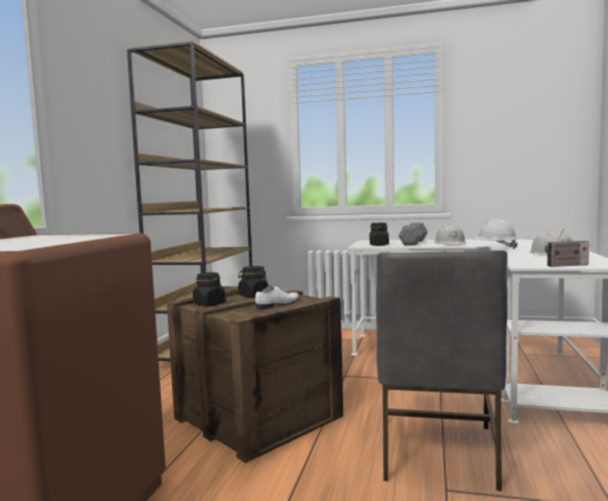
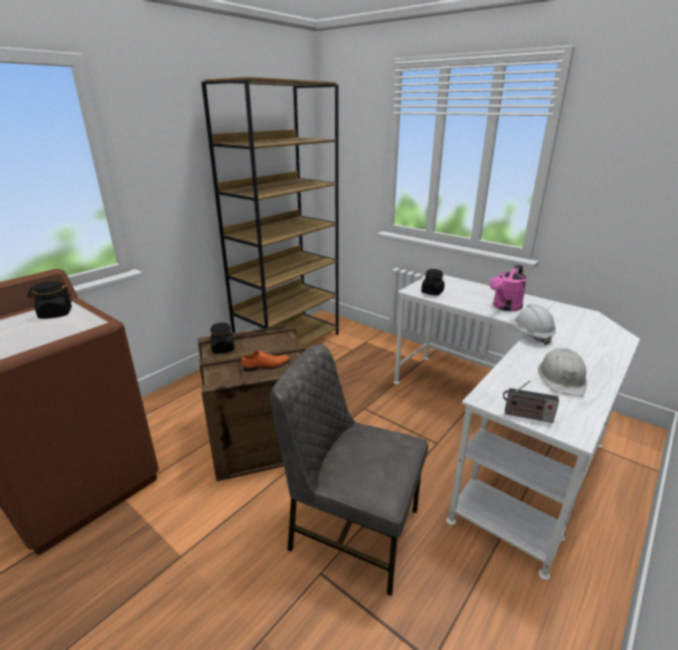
camera: 25 degrees right, 20 degrees up
(253, 296) = (267, 343): black jar -> black jar (55, 314)
(278, 304) = (266, 365): white shoe -> orange shoe
(413, 243) = (471, 295): grey dumbbell -> none
(437, 452) = (352, 529): grey chair -> grey chair turned 75 degrees clockwise
(450, 243) = (505, 307): white hard hat -> pink watering can

